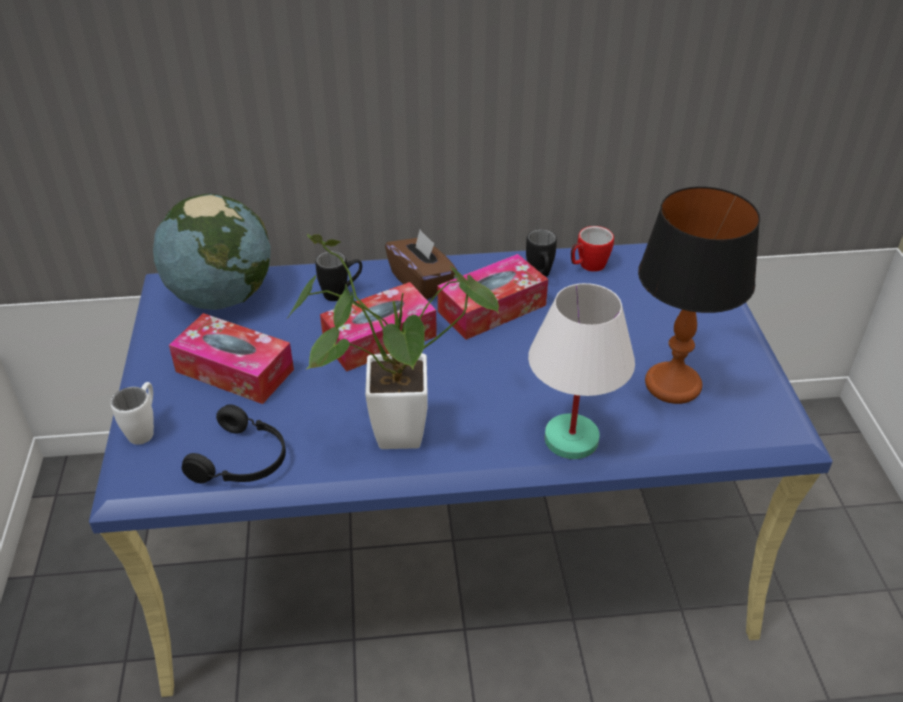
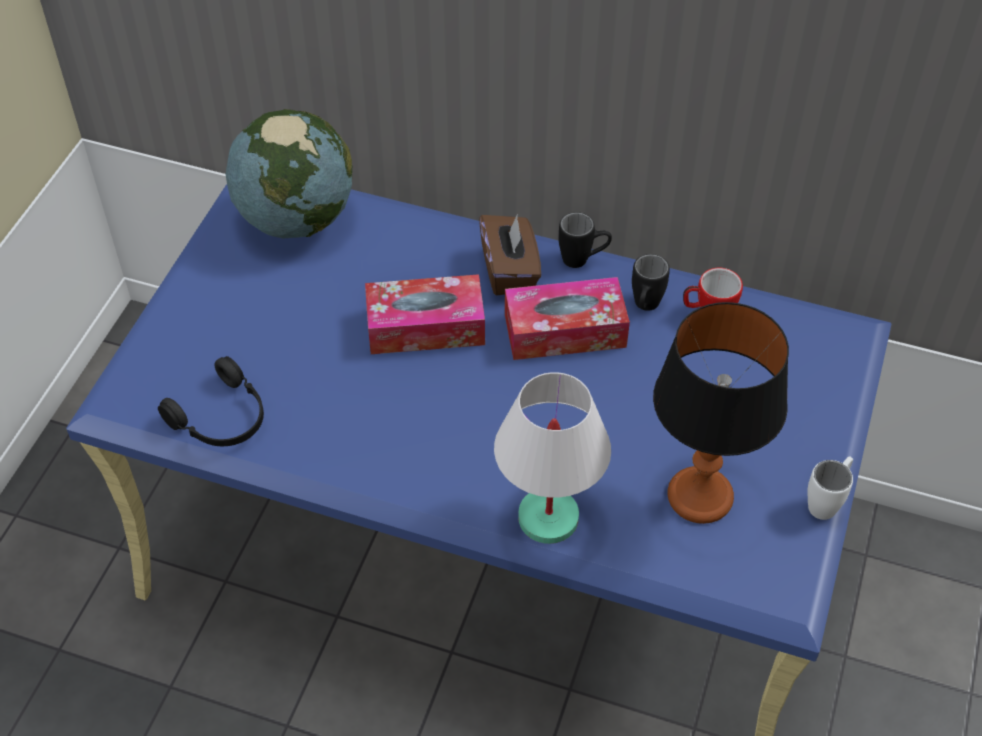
camera: 25 degrees right, 10 degrees up
(145, 429) = (152, 350): white mug -> white mug (827, 501)
(234, 370) = (264, 314): tissue box -> none
(341, 293) = (418, 256): black mug -> black mug (583, 260)
(386, 434) = (369, 441): potted plant -> none

